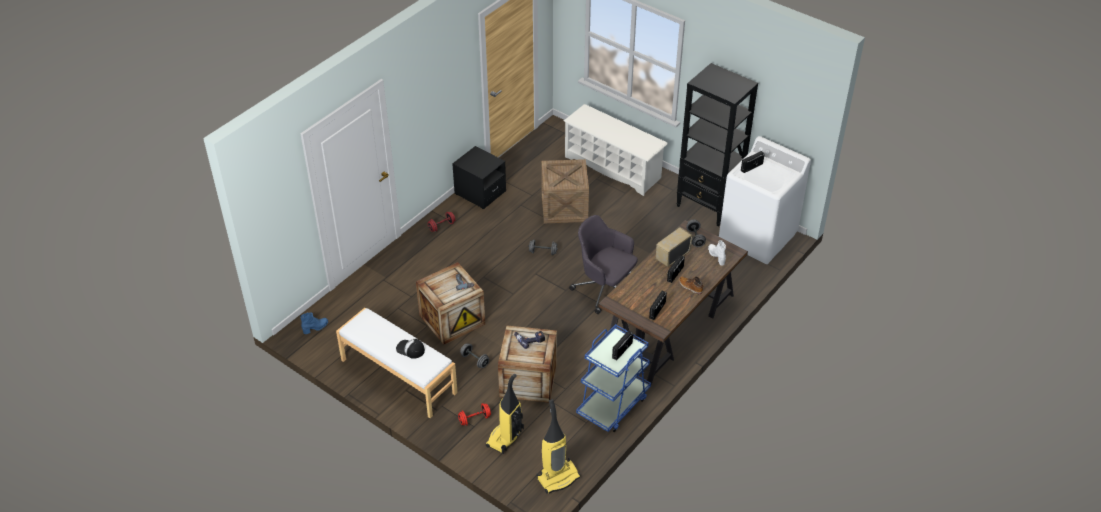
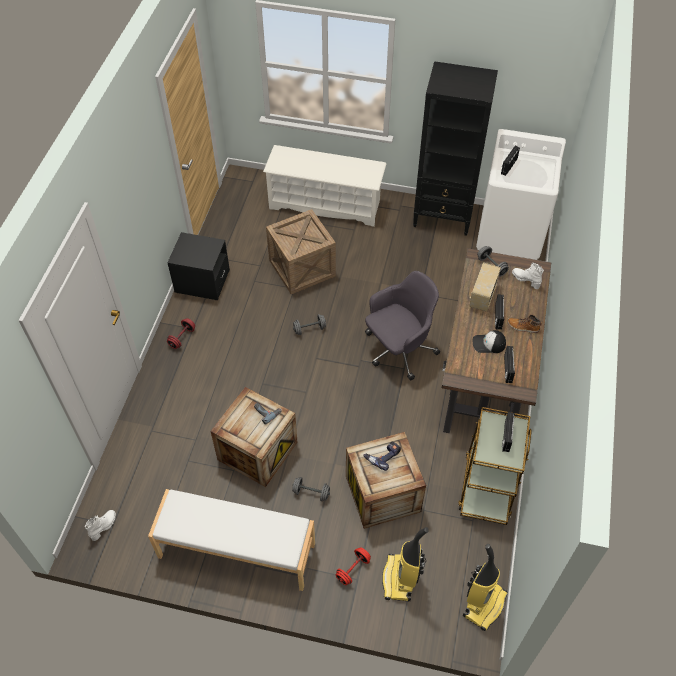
camera: 25 degrees left, 10 degrees up
(316, 328) = (104, 526): blue boot -> white boot
(410, 349) = (254, 525): cap -> cap (488, 344)
(604, 290) = (398, 350): grey office chair -> grey office chair turned 135 degrees clockwise
(613, 405) = (487, 486): blue cart -> brown cart

